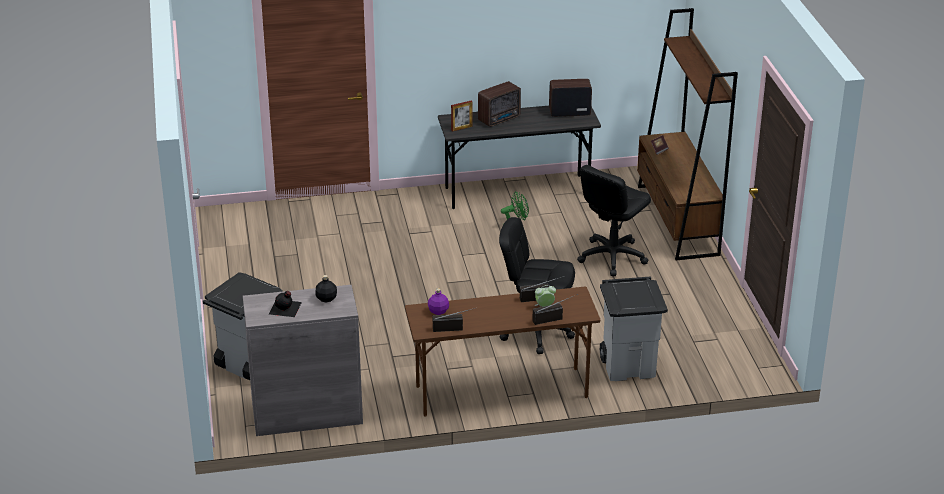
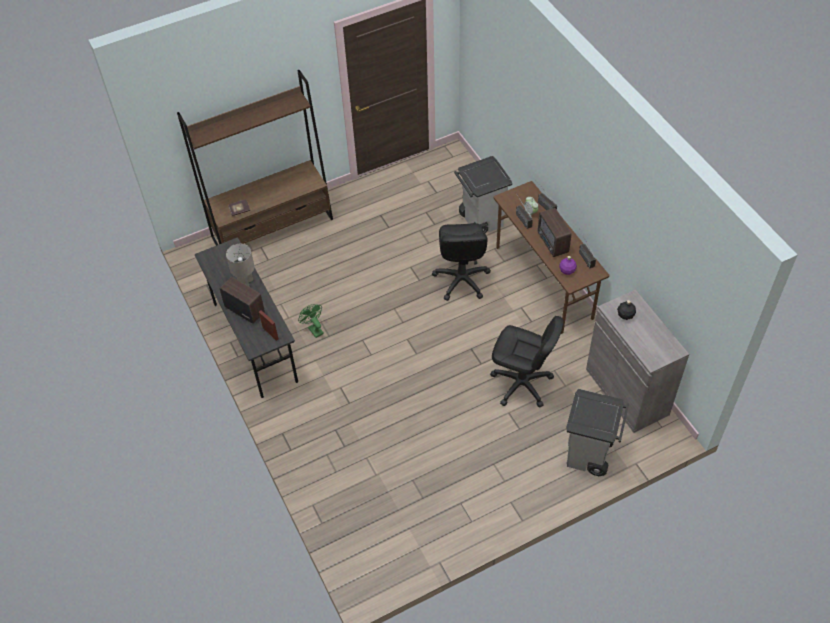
camera: 105 degrees left, 20 degrees up
(285, 308) = (652, 337): black bottle -> none
(535, 123) = (246, 282): none -> grey table lamp
(568, 112) = (219, 263): radio -> radio (552, 243)
(612, 256) = (340, 257): black office chair -> black office chair (521, 384)

